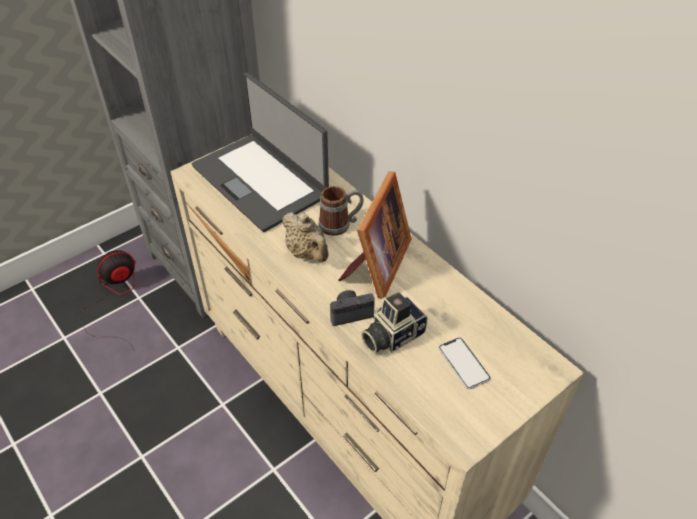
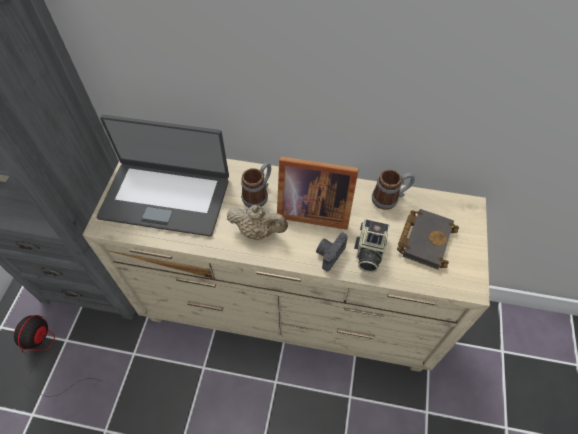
camera: 40 degrees left, 10 degrees up
(376, 265) = (311, 209): picture frame -> picture frame turned 120 degrees clockwise
(463, 363) = (424, 239): phone -> black book
(467, 305) = (390, 198): none -> mug

